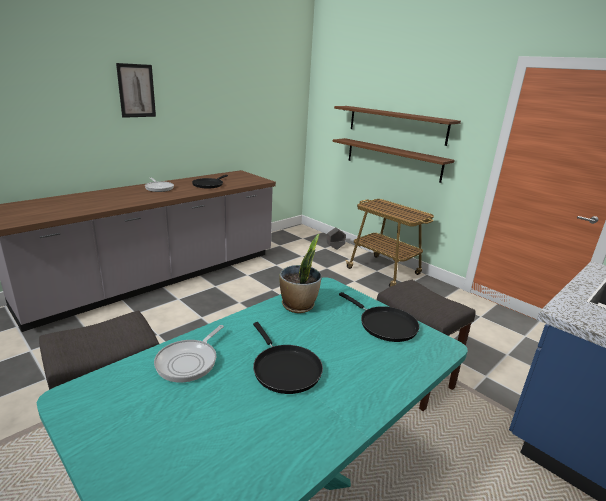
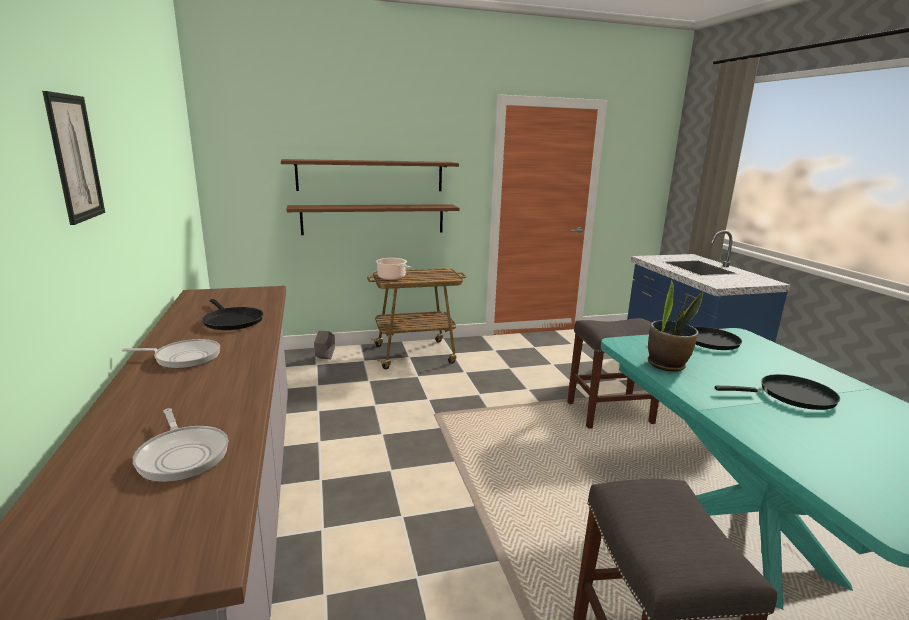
camera: 60 degrees left, 5 degrees down
(189, 361) = (792, 439): frying pan -> frying pan (183, 455)
(375, 205) = (392, 277): none -> cooking pot

